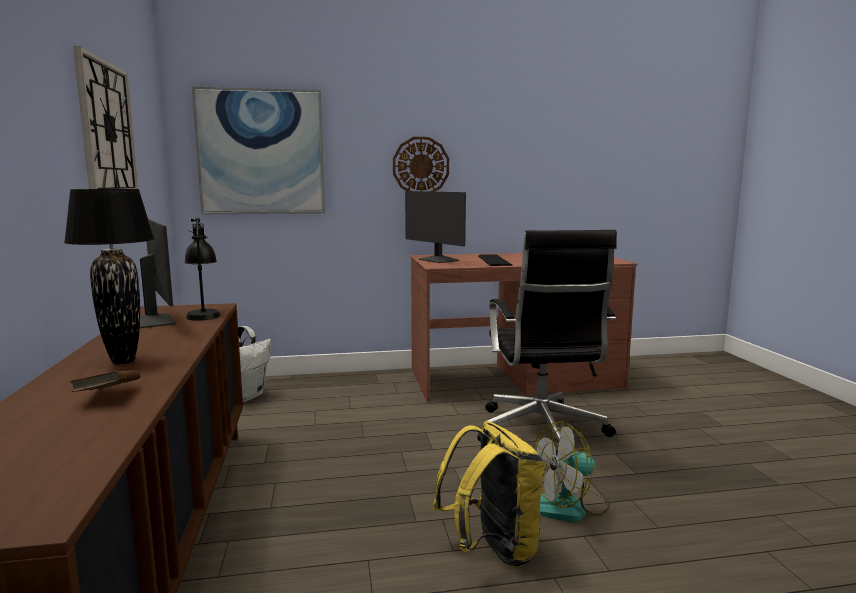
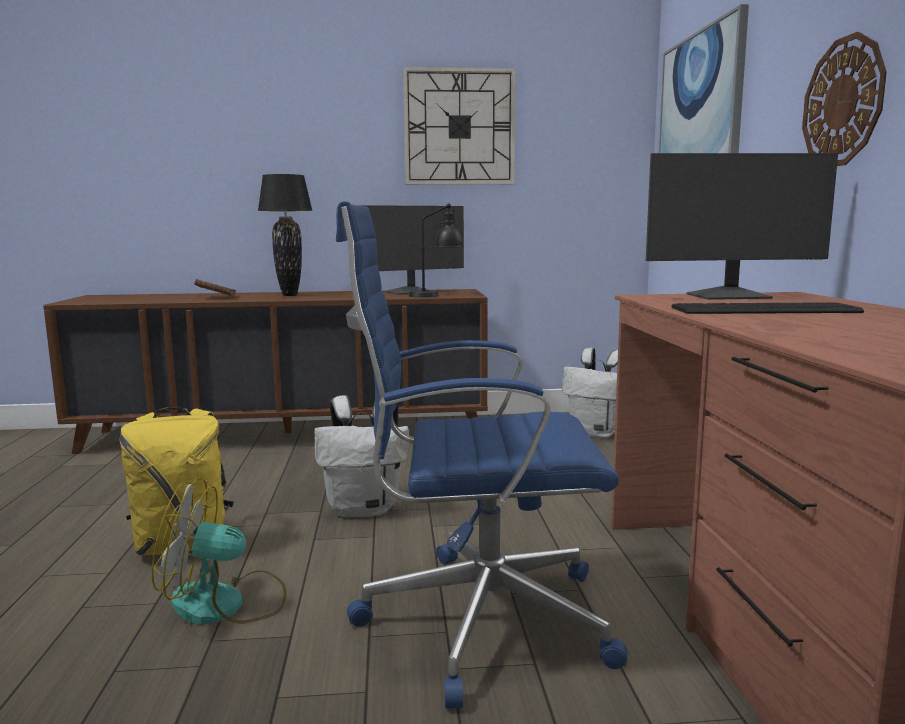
camera: 95 degrees right, 0 degrees up
(404, 475) = (365, 509): none -> white backpack
(438, 260) = (729, 296): monitor -> monitor turned 150 degrees counterclockwise
(541, 432) = (478, 619): black office chair -> blue office chair
(569, 506) = (225, 604): fan -> fan turned 75 degrees counterclockwise

